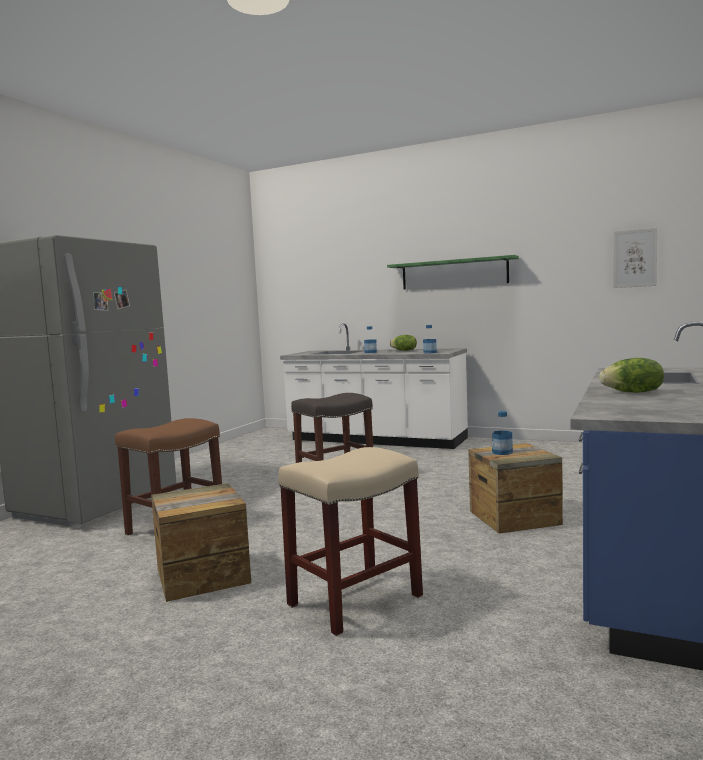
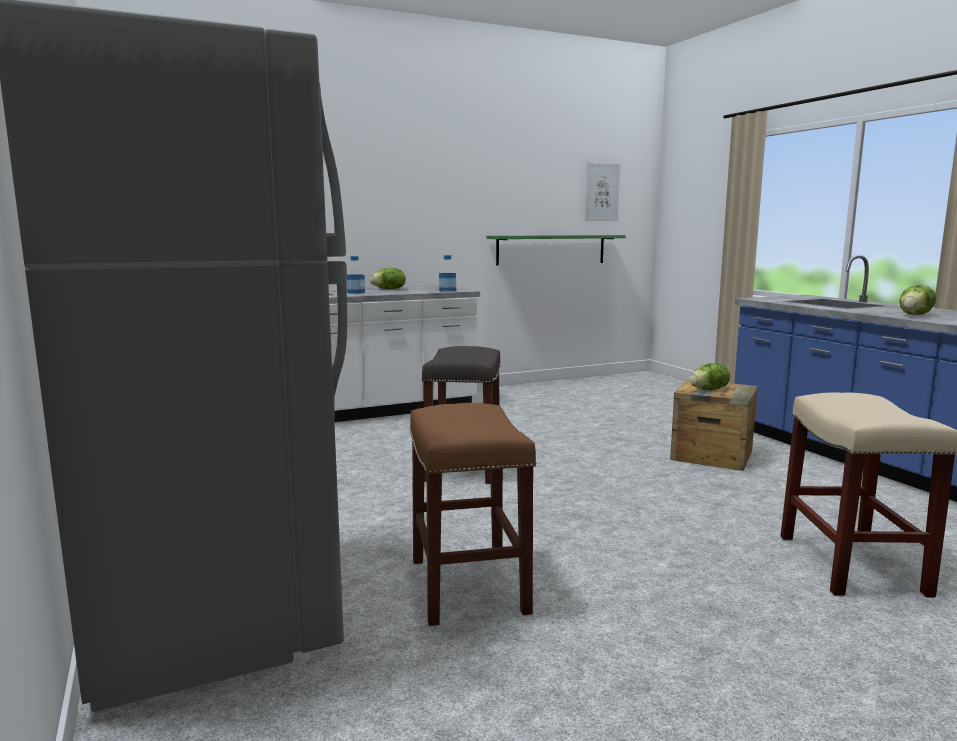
camera: 50 degrees left, 5 degrees up
(202, 576) = (690, 616): crate -> none
(454, 273) = (430, 191): green shelf -> green shelf (551, 249)
(502, 452) = (709, 390): bottle -> lettuce

